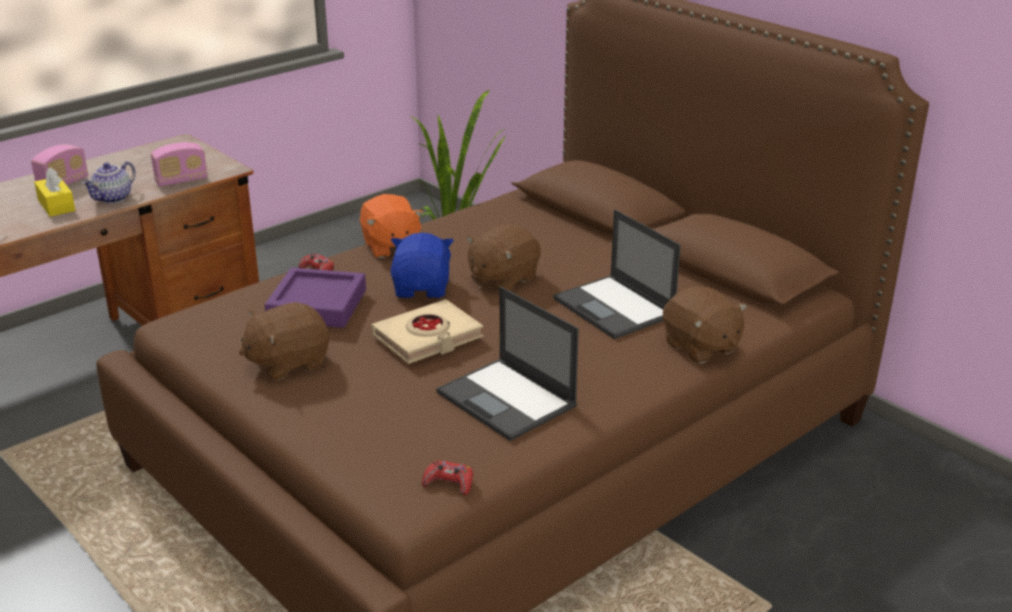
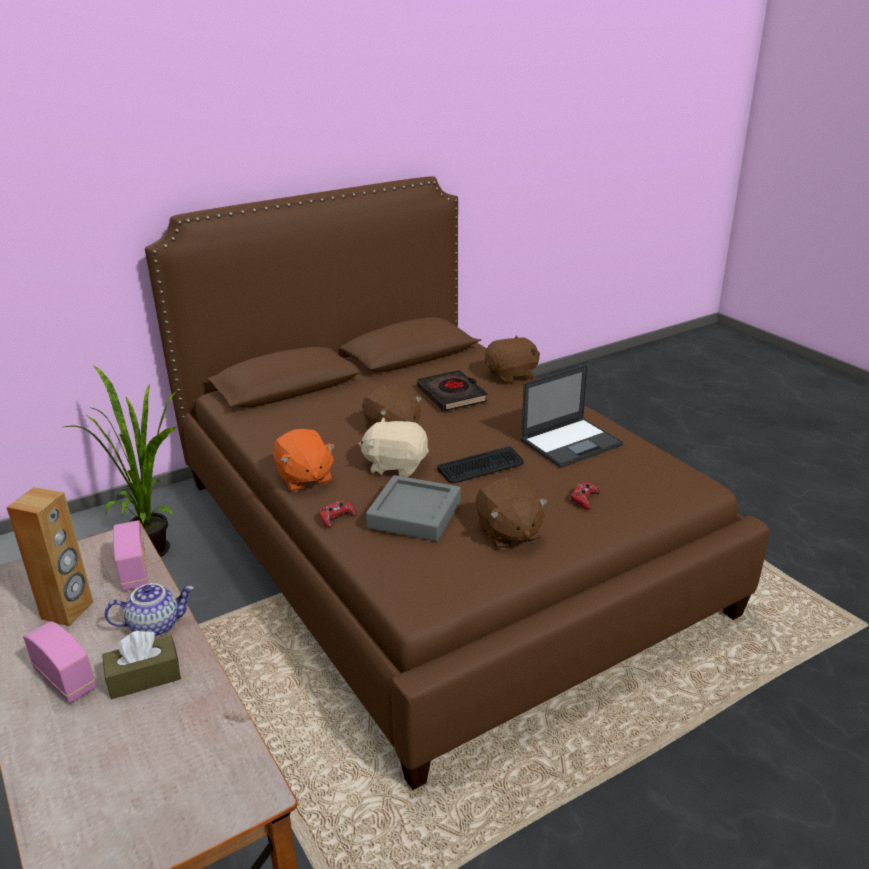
camera: 80 degrees left, 0 degrees up
(56, 205) = (144, 677): yellow tissue box -> brown tissue box
(113, 199) = (155, 625): teapot -> teapot turned 60 degrees counterclockwise
(138, 170) = (68, 610): none -> brown speaker
(317, 305) = (414, 514): purple tray -> grey tray
(390, 247) = (304, 478): orange plush toy -> orange plush toy turned 75 degrees clockwise
(422, 289) = (396, 465): blue plush toy -> beige plush toy
(428, 338) = (481, 466): beige book -> keyboard
(449, 483) = (672, 469): red game controller -> red game controller (584, 499)
(615, 308) = (452, 395): laptop -> black book

